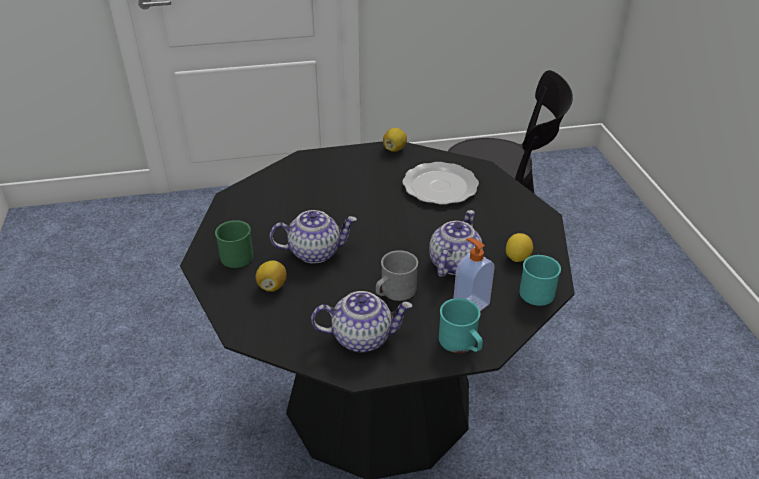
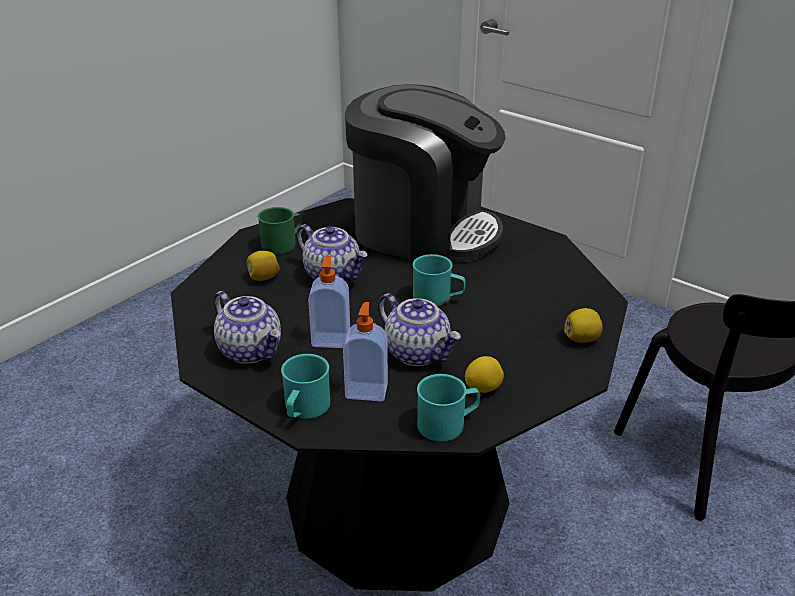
camera: 50 degrees right, 5 degrees down
(314, 186) = (423, 231): none -> coffee machine
(394, 149) = (547, 241): lemon -> lemon (582, 339)
(394, 292) = (331, 339): grey mug -> soap dispenser
(403, 223) = (438, 298): none -> turquoise mug
(439, 186) = (528, 290): plate -> none
(453, 263) = (418, 353): teapot -> teapot turned 60 degrees clockwise

